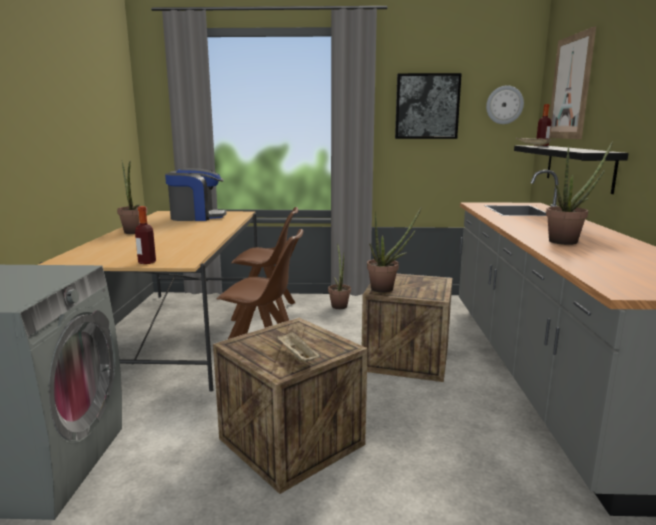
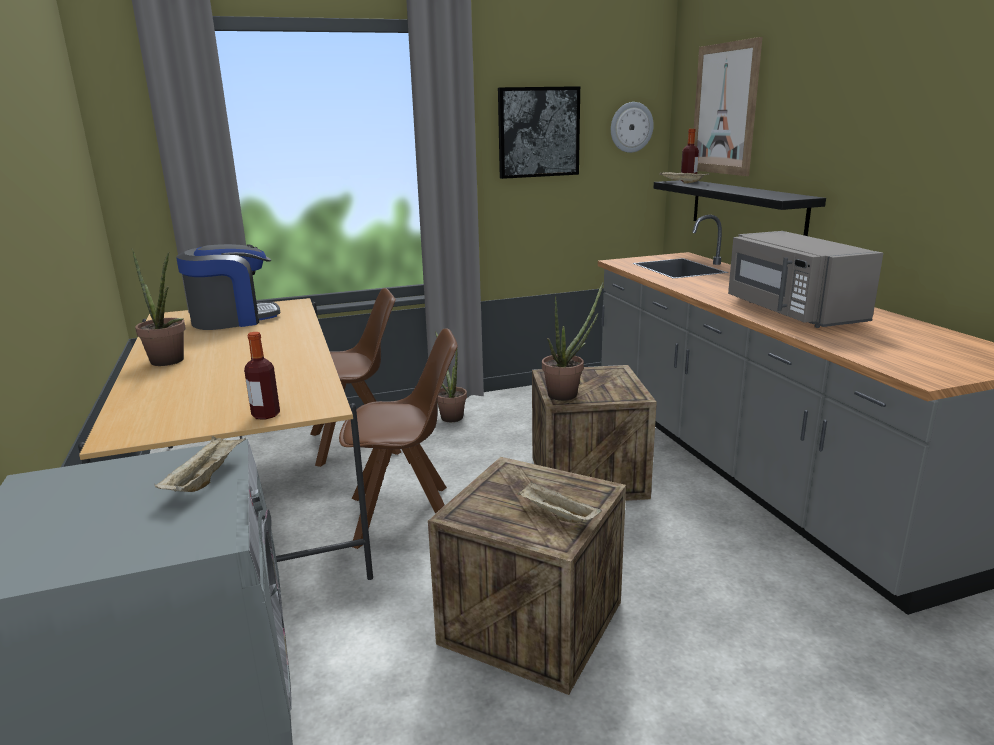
camera: 20 degrees left, 5 degrees up
(51, 279) = (205, 479): none -> beige tray
(568, 241) = (791, 312): potted plant -> grey microwave

